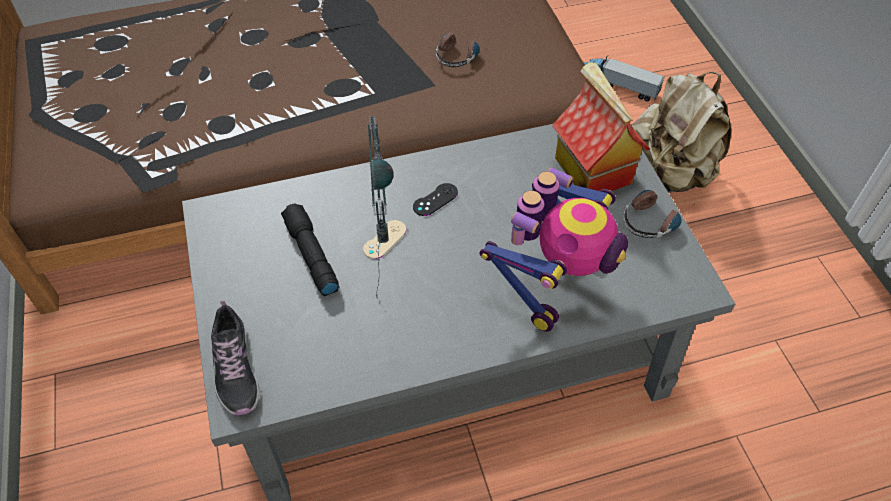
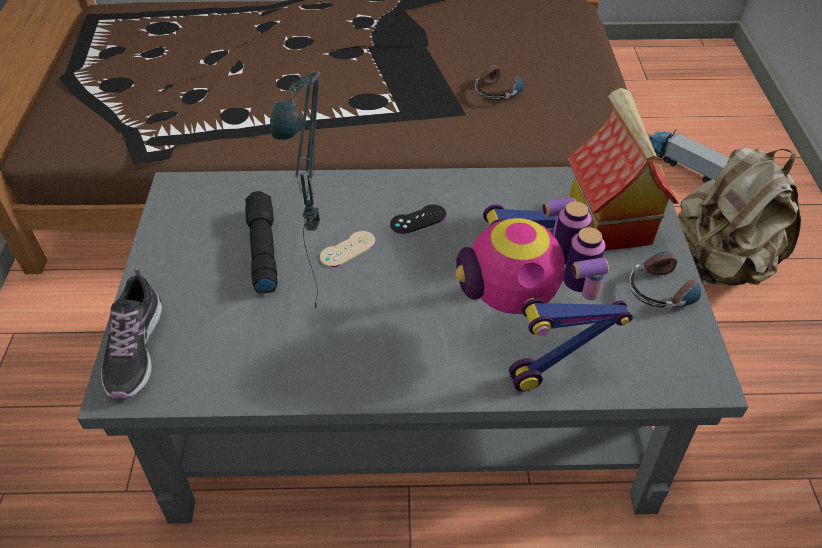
camera: 15 degrees right, 5 degrees down
(553, 280) = (525, 331): toy robot -> toy robot turned 120 degrees clockwise

